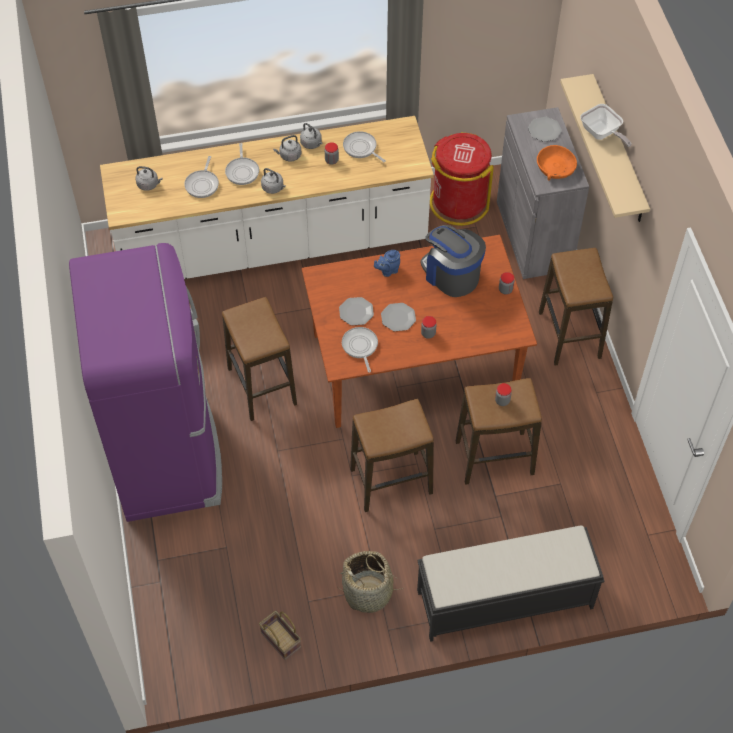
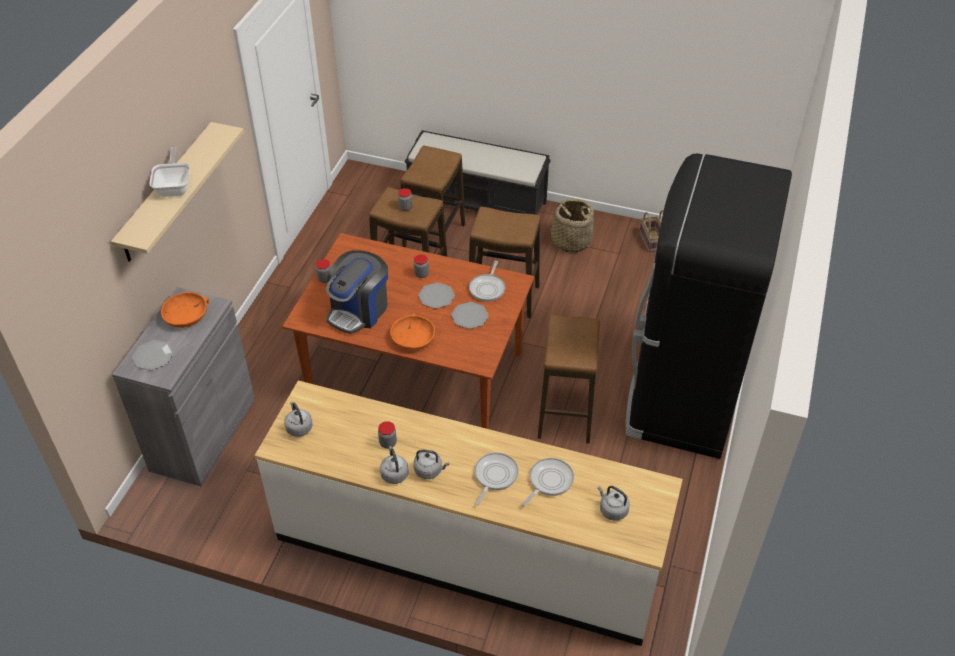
camera: 150 degrees left, 10 degrees down
(167, 452) = (682, 396): purple fridge -> black fridge
(273, 188) = (473, 440): grey kettle -> grey kettle (298, 427)
(361, 148) = (345, 442): frying pan -> none
(388, 271) = (412, 338): blue teapot -> orange bowl
(451, 274) = (359, 310): coffee machine -> coffee machine turned 45 degrees clockwise
(458, 203) = (239, 504): red trash can -> none
(569, 335) = (265, 335): stool -> stool (434, 238)

